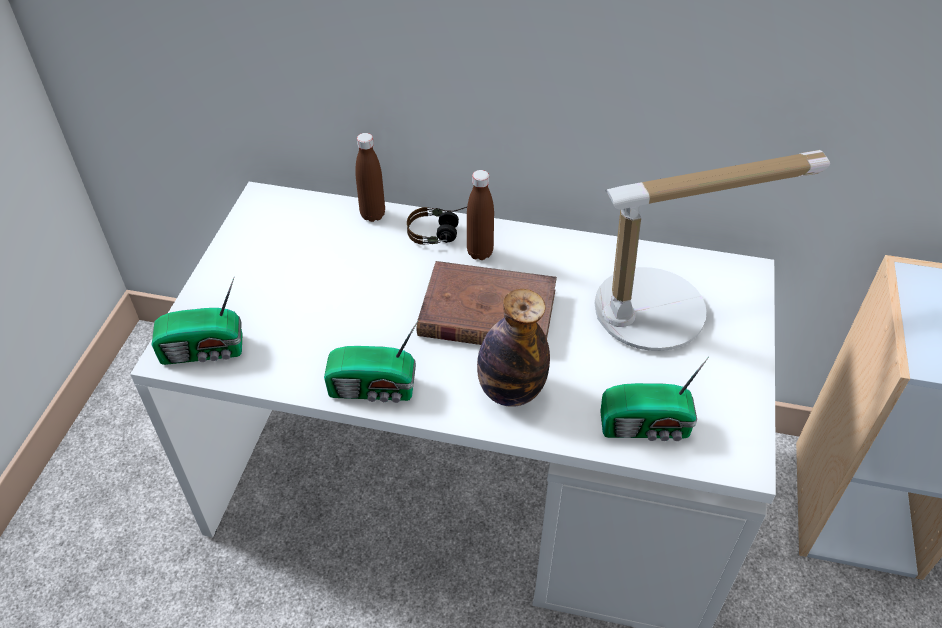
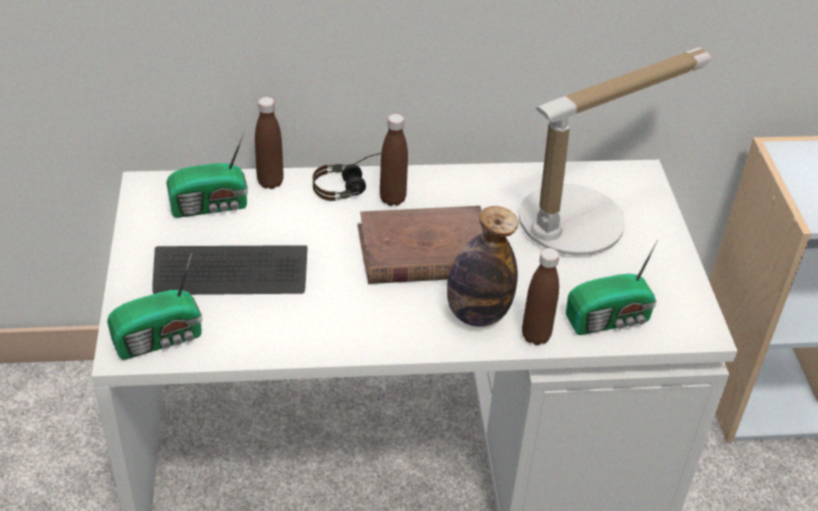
camera: 20 degrees left, 5 degrees down
(296, 298) = (230, 273): none -> keyboard
(374, 389) = (349, 339): radio -> radio (211, 206)
(560, 428) = (535, 336): none -> brown bottle

